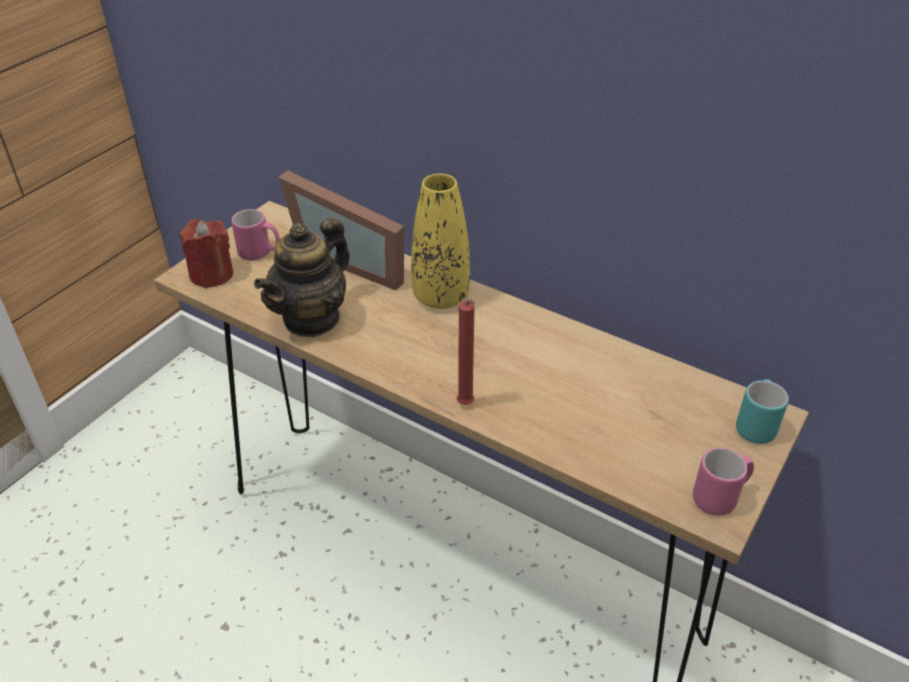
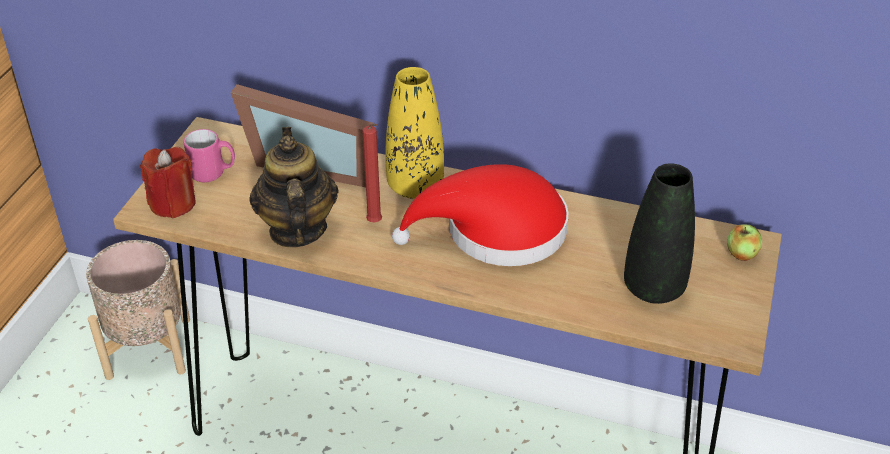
camera: 15 degrees left, 0 degrees up
(227, 406) = (148, 347): none -> beige planter
(312, 318) = (297, 229): teapot -> teapot turned 150 degrees clockwise
(466, 406) = (481, 285): red candle -> red candle (376, 223)
(502, 354) = (495, 231): none -> red hat
(646, 444) = (653, 288): none -> black vase
(720, 497) = (731, 321): pink mug -> none
(756, 425) = (741, 254): turquoise mug -> apple

